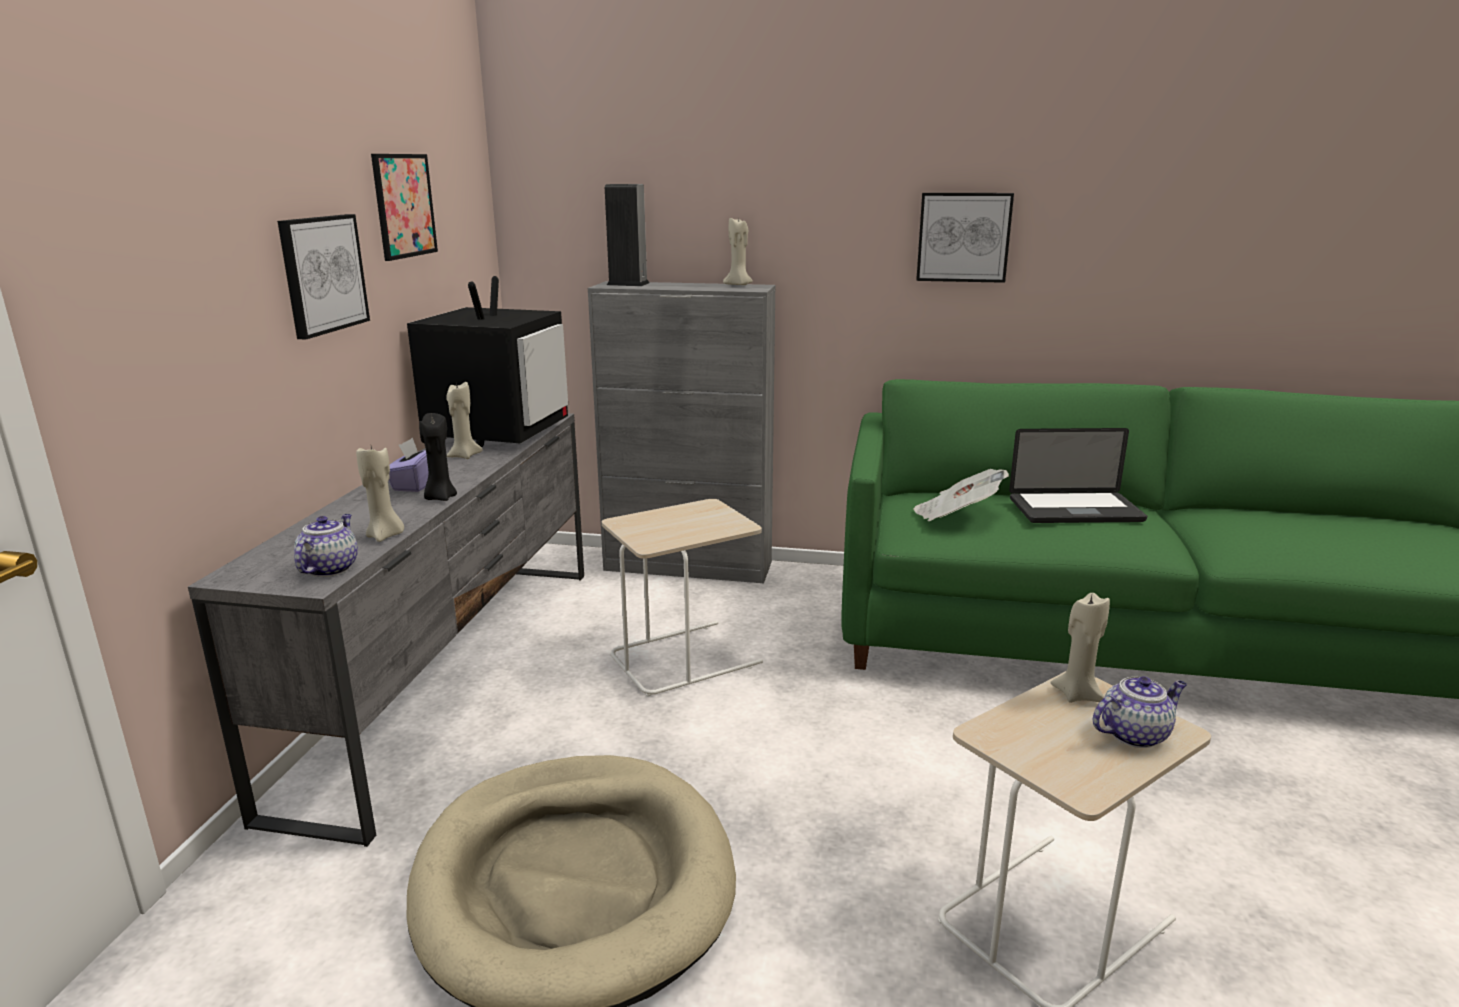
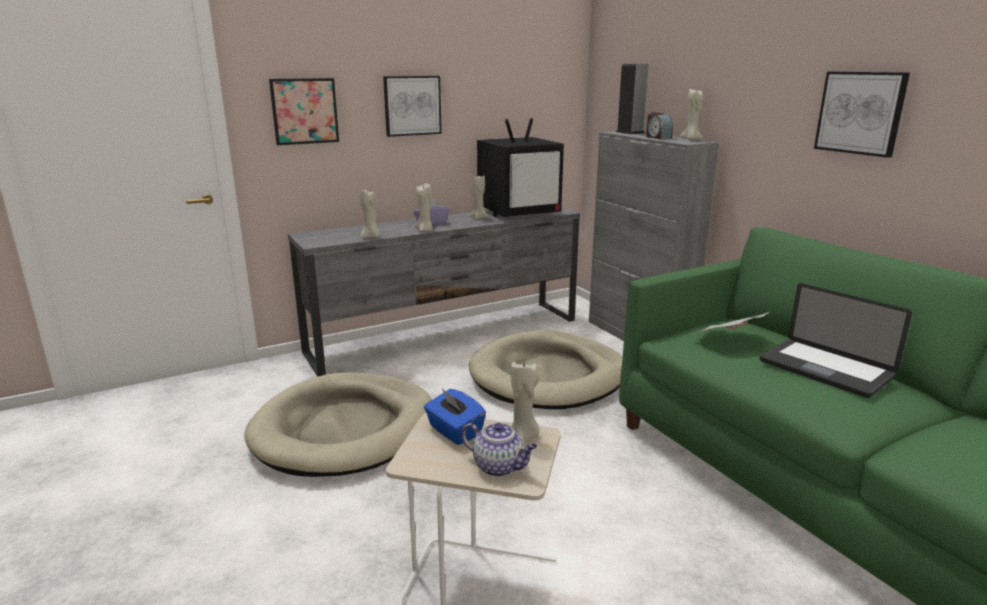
camera: 50 degrees right, 0 degrees up
(329, 568) = (329, 241): teapot -> none
(404, 205) = (490, 73): picture -> picture (305, 111)
(440, 498) = (424, 230): black candle -> beige candle
(685, 657) = (548, 376): beige side table -> beige dog bed
(692, 286) = (657, 137): none -> alarm clock
(1025, 731) = (454, 431): none -> blue tissue box

